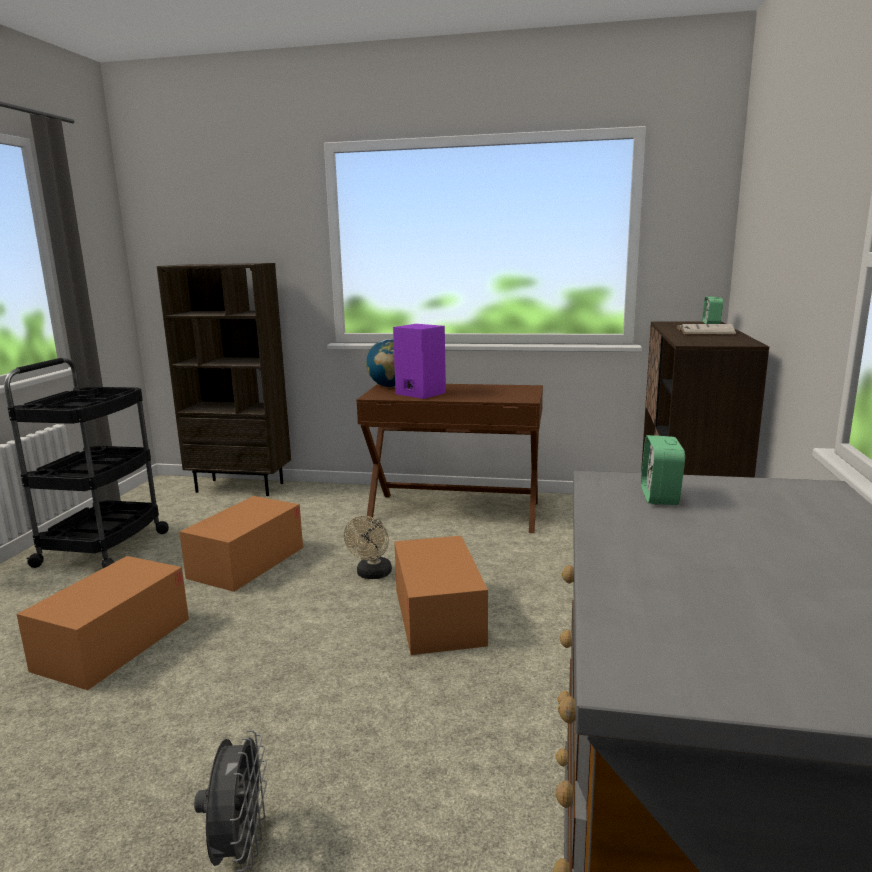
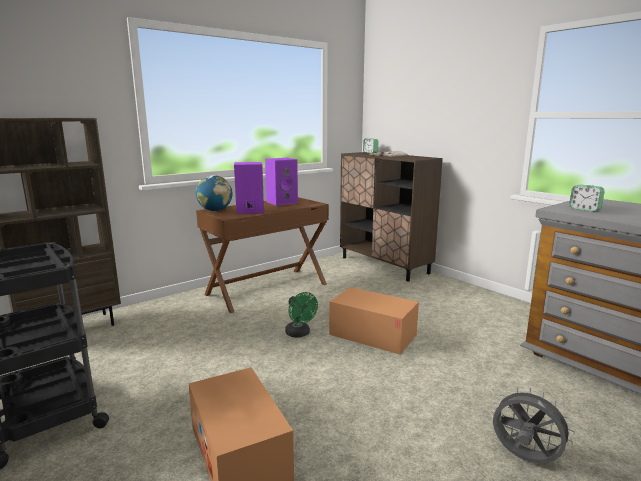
camera: 50 degrees left, 0 degrees up
(247, 562) = (207, 364): cardboard box -> none
(372, 575) = (300, 334): beige fan -> green fan
(494, 389) = (282, 202): none -> purple speaker

